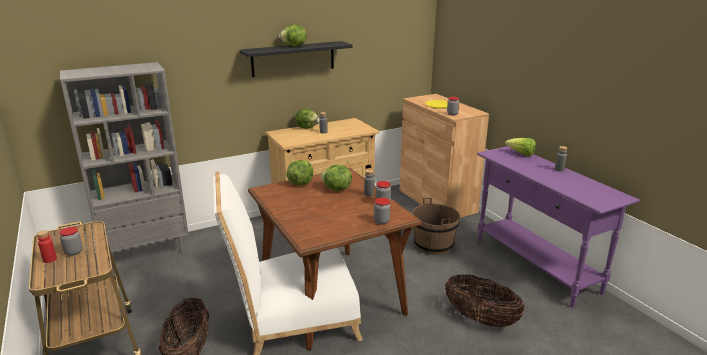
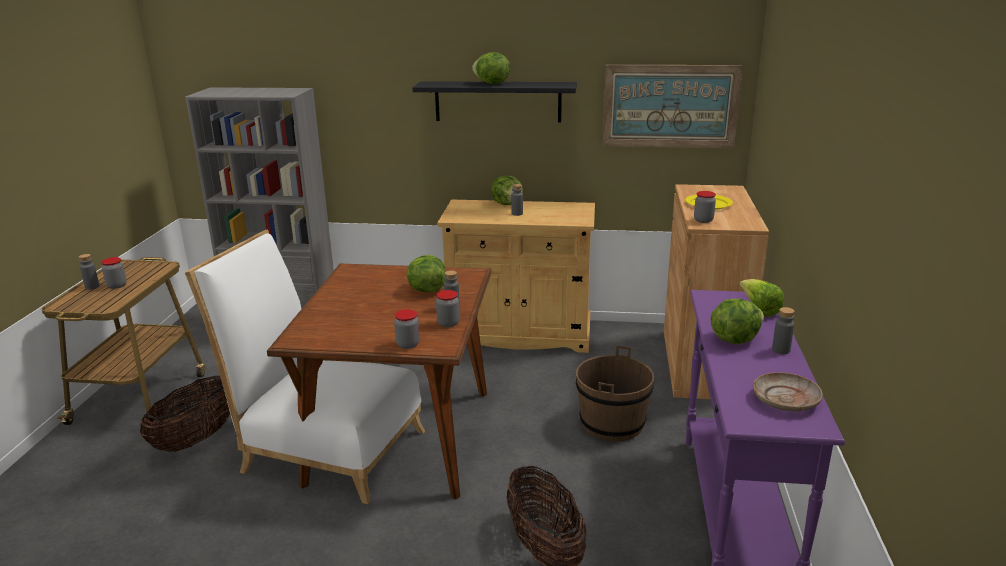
camera: 35 degrees right, 0 degrees up
(50, 259) = (92, 287): red bottle -> grey bottle
(300, 183) = (399, 272): lettuce -> lettuce (734, 339)
(393, 51) = (670, 106): none -> picture
(596, 190) = (786, 400): none -> beige plate

